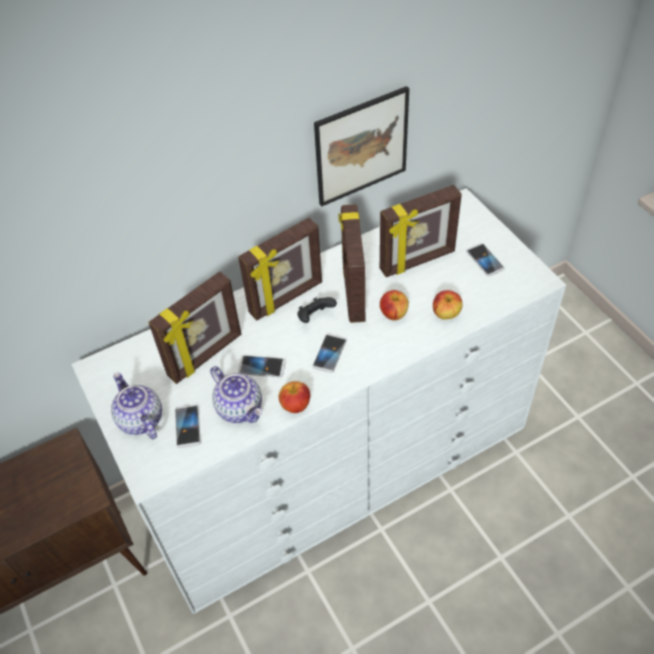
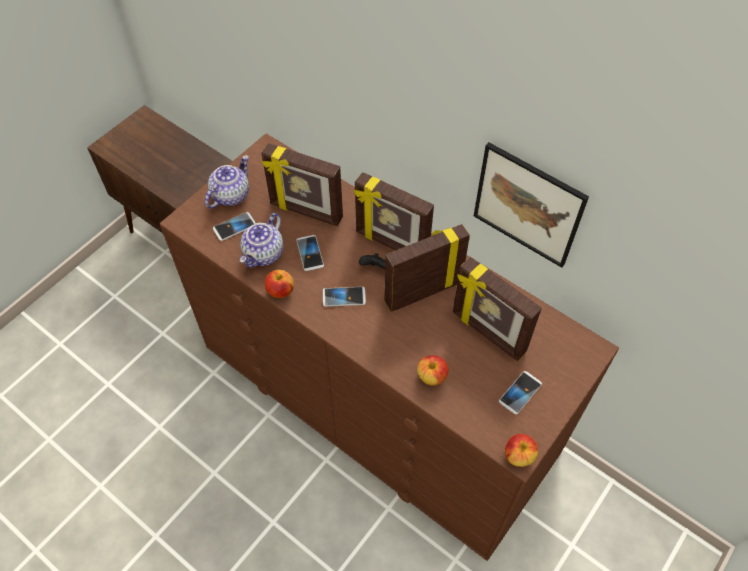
camera: 65 degrees right, 5 degrees up
(335, 461) = (376, 398): white dresser -> brown dresser
(393, 314) = (411, 332): apple -> apple (518, 456)

